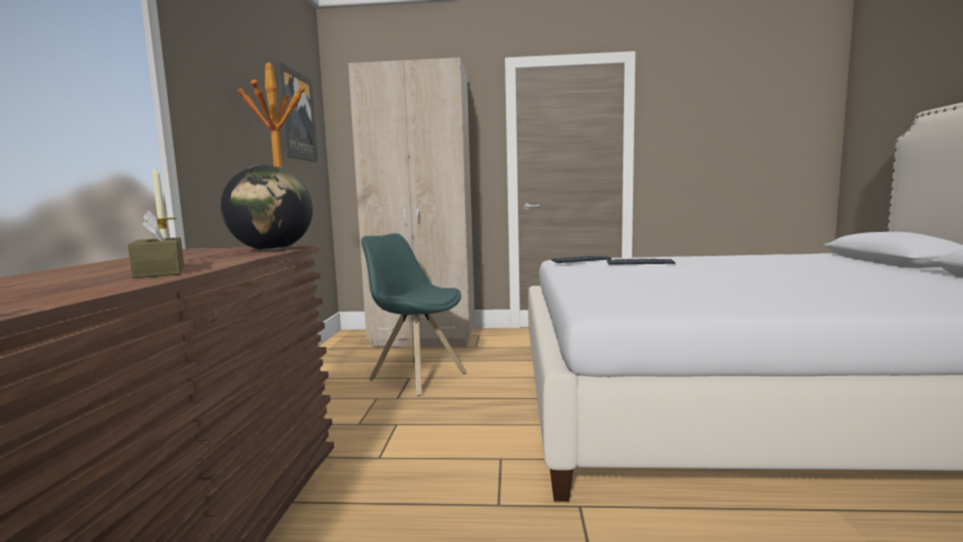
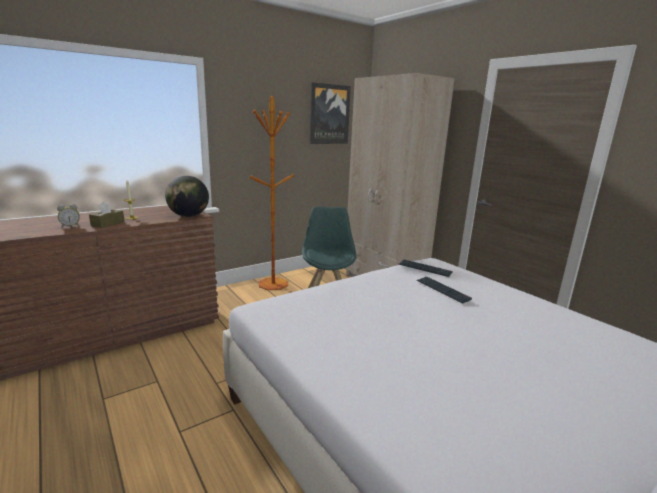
camera: 50 degrees right, 10 degrees up
(73, 287) = (70, 226): none -> alarm clock

